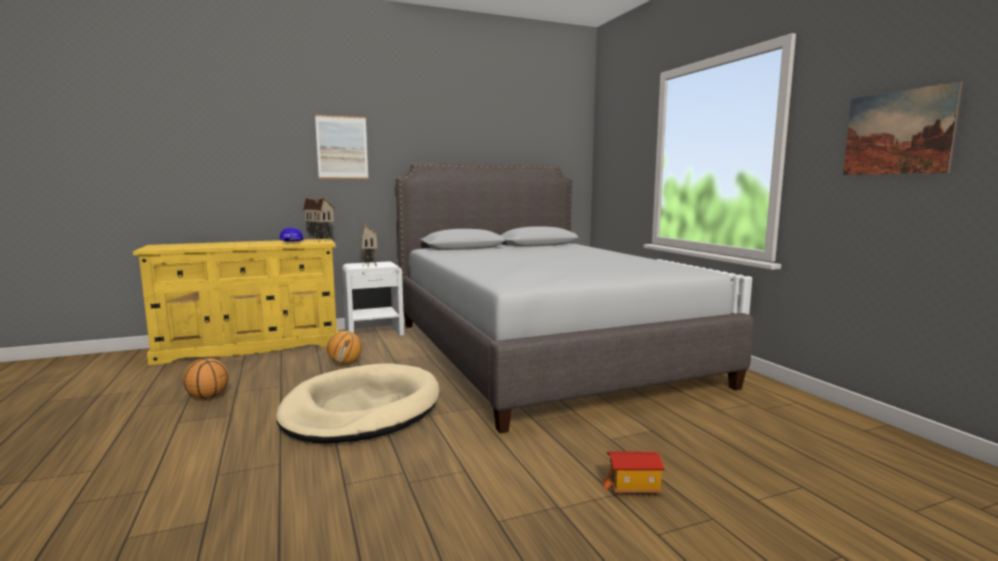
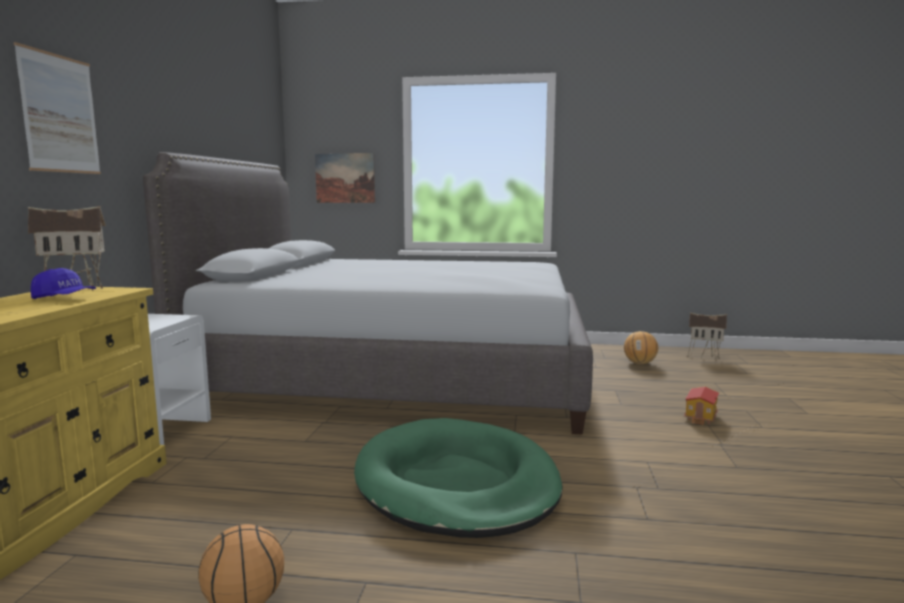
camera: 60 degrees left, 0 degrees up
(345, 364) = (268, 471): basketball -> basketball (640, 363)
(362, 409) = (456, 484): beige dog bed -> green dog bed
(370, 265) = (149, 321): toy house -> toy house (704, 357)
(897, 132) = (640, 156): picture -> picture (345, 178)

